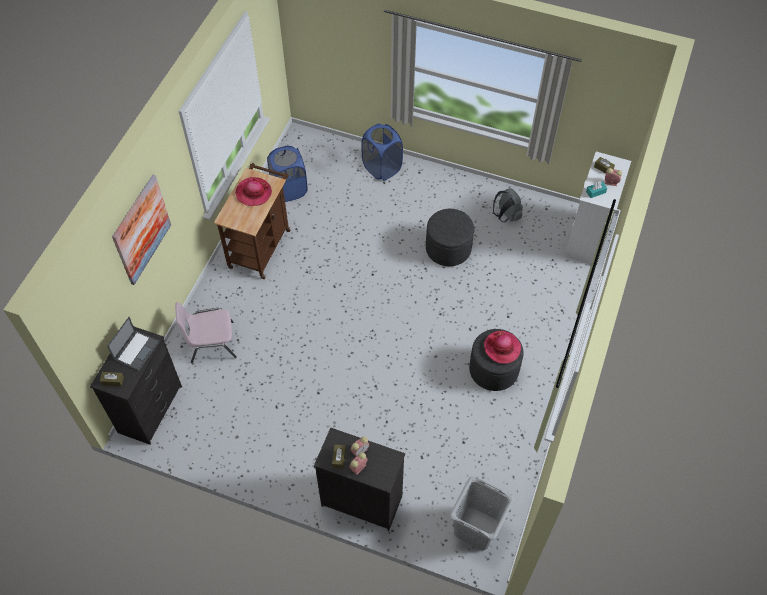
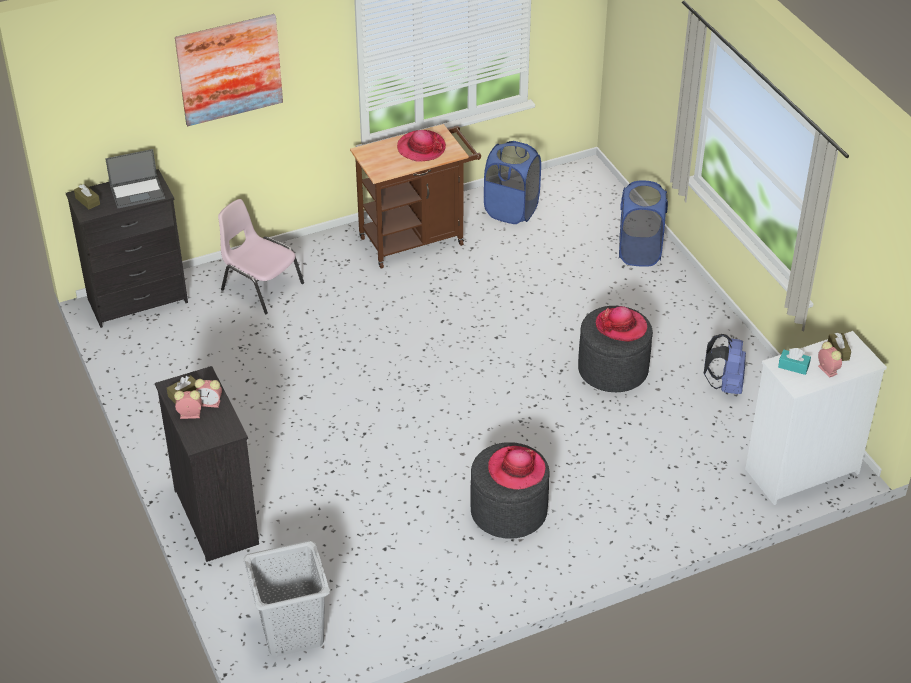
camera: 45 degrees right, 15 degrees down
(452, 224) = (621, 326): none -> hat
(506, 216) = (725, 385): grey backpack -> blue backpack

